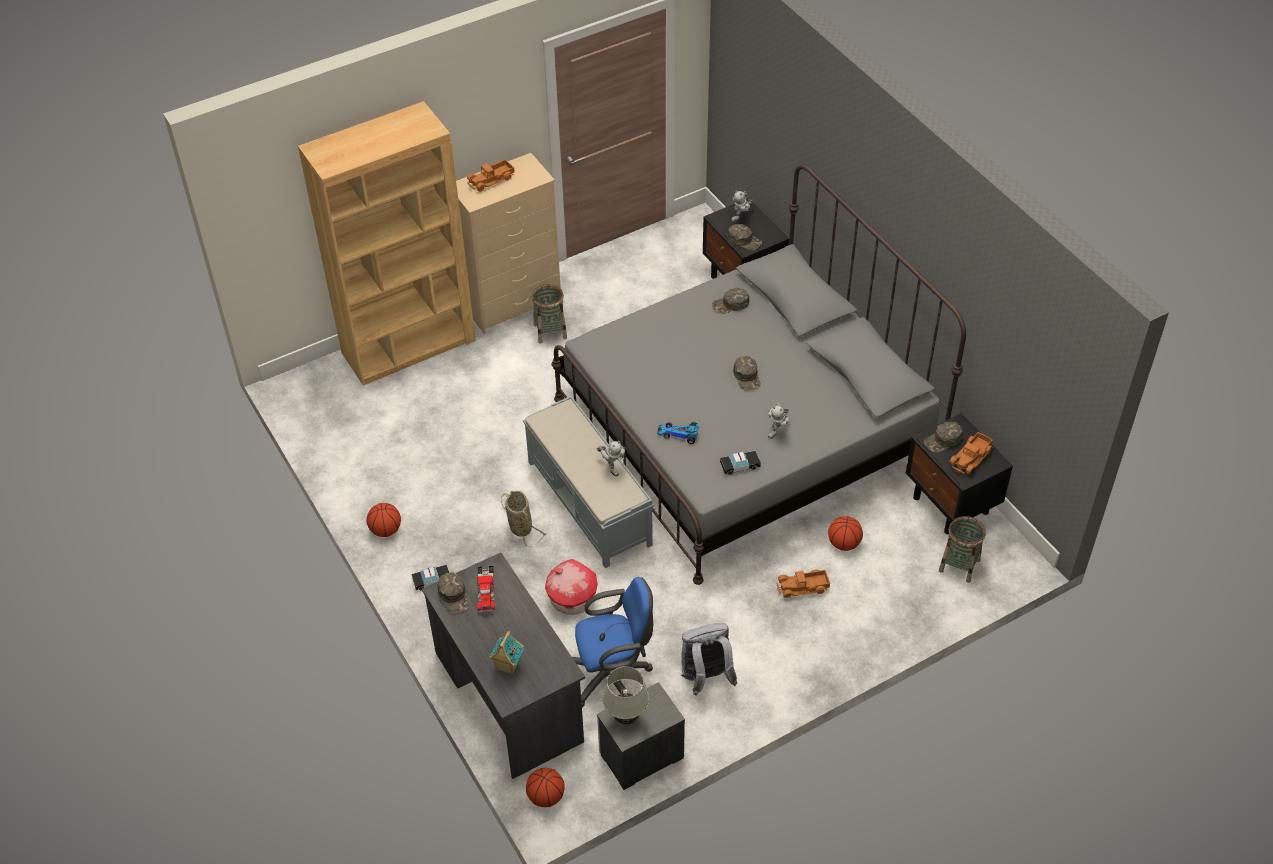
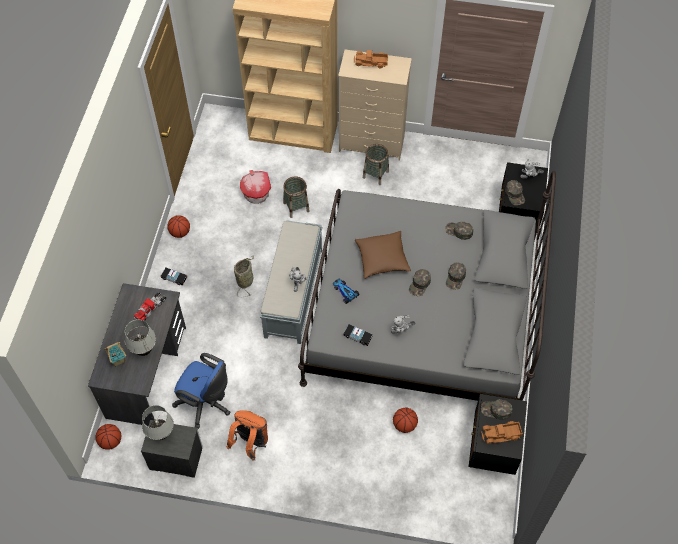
camera: 40 degrees right, 10 degrees up
(454, 596) = (133, 299): green cap -> green cap (455, 278)
(528, 636) = (144, 350): none -> white table lamp
(571, 599) = (229, 342): toy house -> toy house (256, 194)
(682, 379) = (382, 259): none -> brown pillow
(706, 678) = (250, 443): grey backpack -> orange backpack
(803, 587) = (354, 433): toy truck -> none
(959, 565) = (456, 491): basket -> basket (296, 207)

